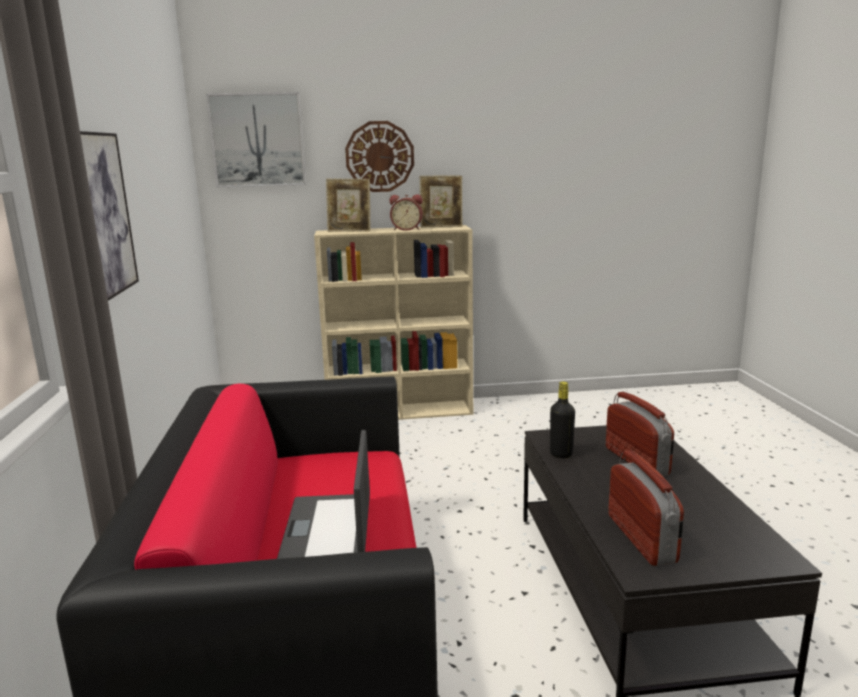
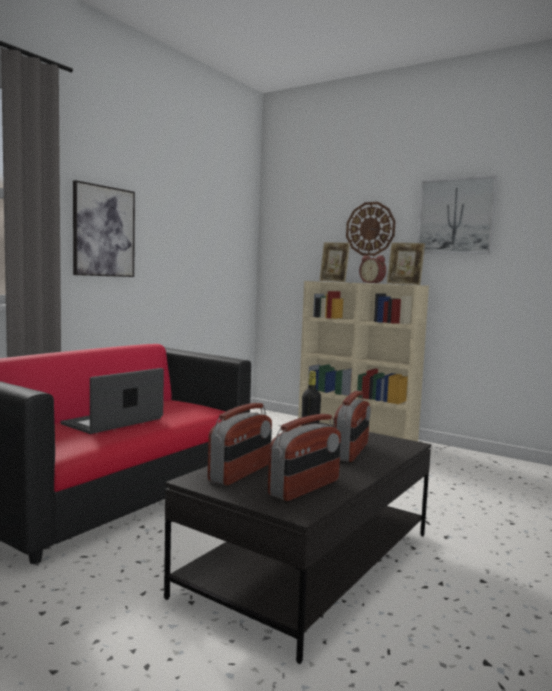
camera: 40 degrees right, 10 degrees down
(257, 140) = (294, 217): picture -> picture (456, 216)
(719, 527) = (305, 488): none -> radio

